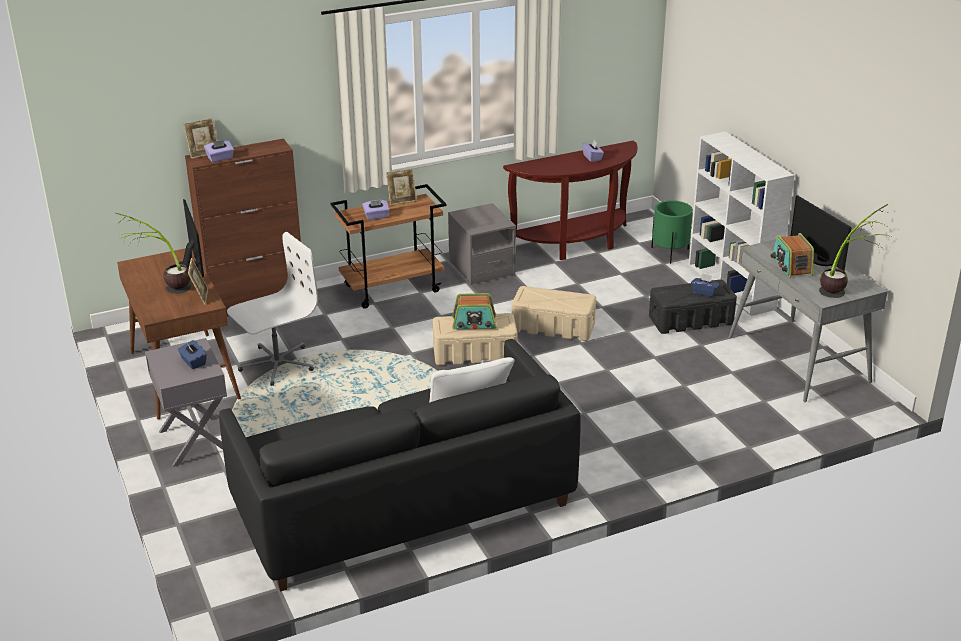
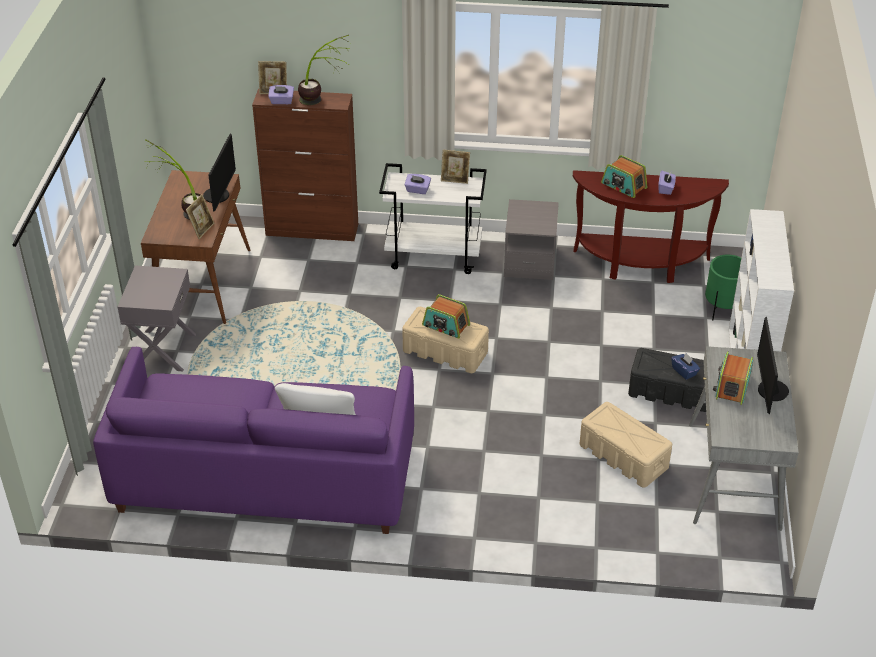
camera: 30 degrees right, 10 degrees up
(193, 362) = (159, 289): blue tissue box -> none
(276, 364) = (279, 300): white office chair -> none
(393, 288) = (434, 256): brown cart -> white cart
(402, 504) = (265, 475): black sofa -> purple sofa
(553, 327) = (537, 351): beige storage box -> beige storage box (624, 456)
(557, 165) = (623, 186): none -> radio
(846, 289) = (758, 434): potted plant -> potted plant (323, 101)

